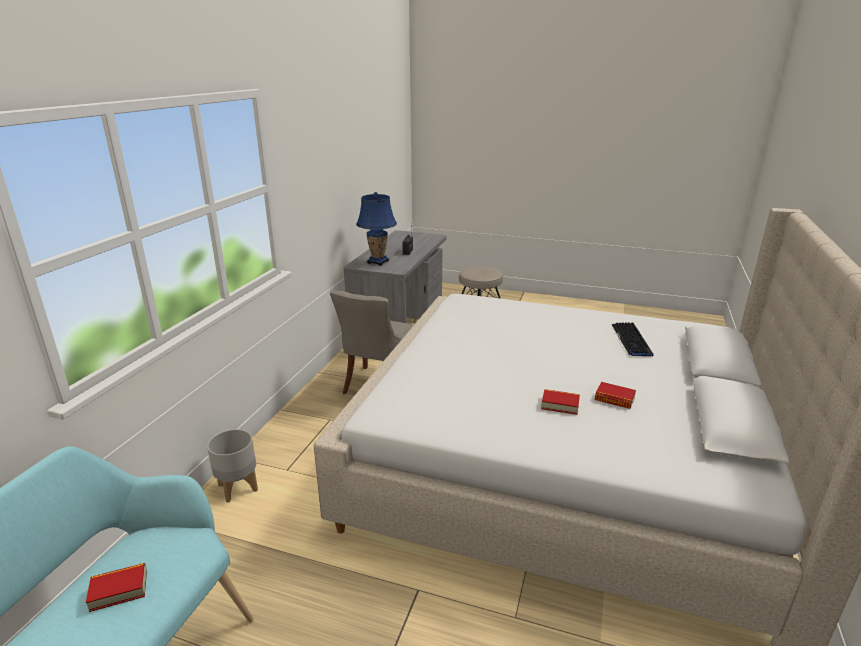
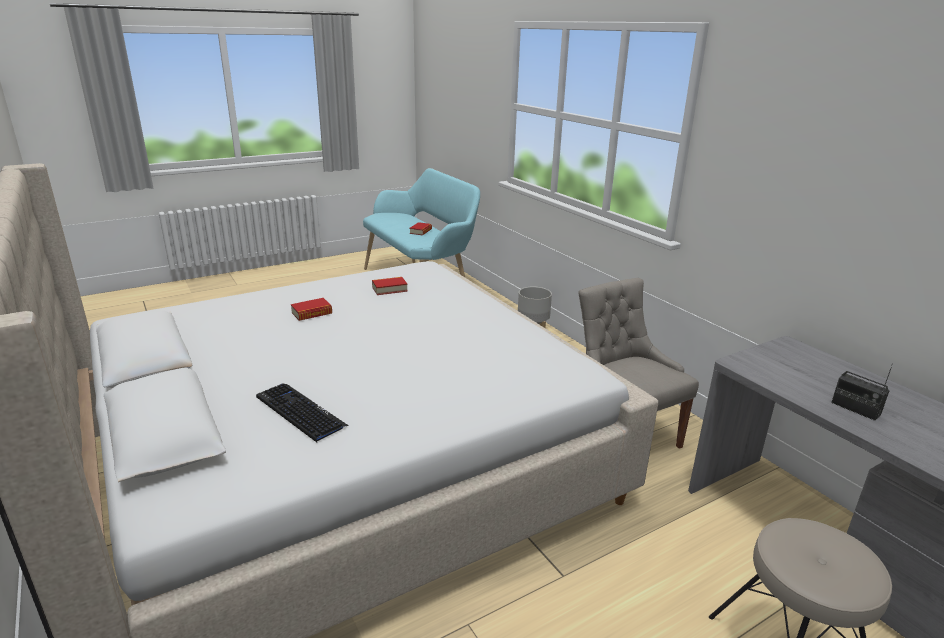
camera: 130 degrees right, 0 degrees up
(378, 262) = (798, 364): blue table lamp -> none
(614, 399) = (269, 335): book -> book (389, 289)

